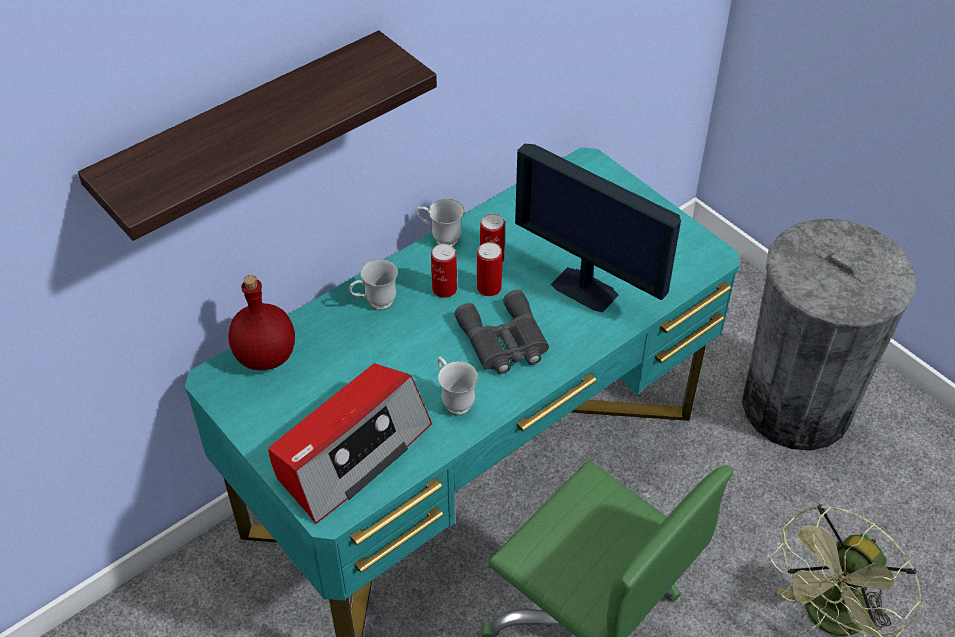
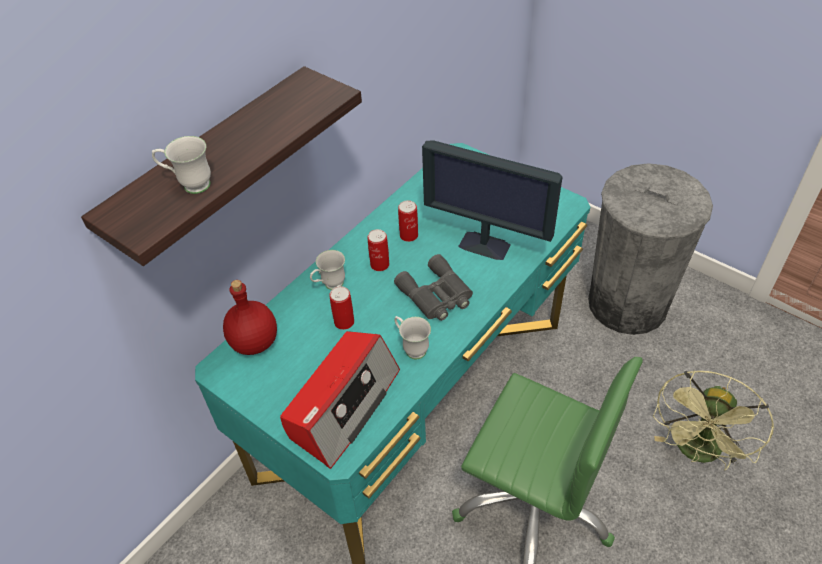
camera: 10 degrees left, 0 degrees up
(440, 239) = (366, 228): white mug -> white mug (189, 185)
(489, 288) = (413, 257): can -> can (344, 322)

